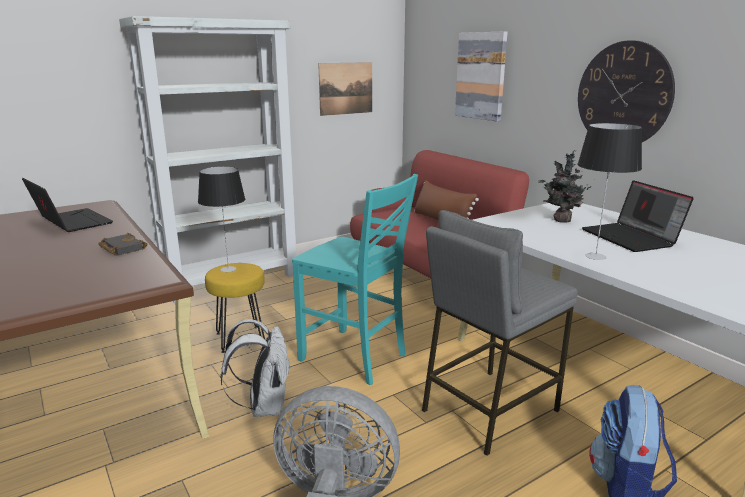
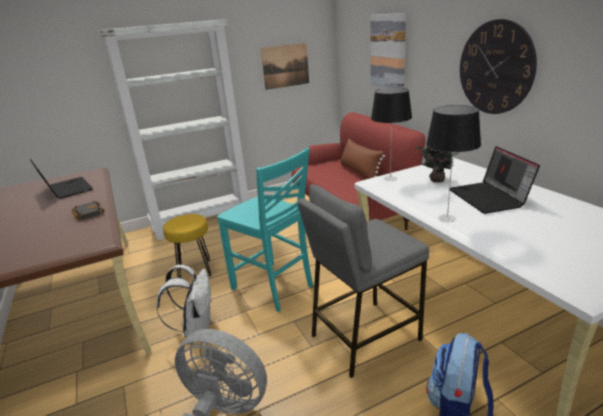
camera: 10 degrees right, 5 degrees up
(228, 269) = (181, 220): table lamp -> table lamp (390, 178)

